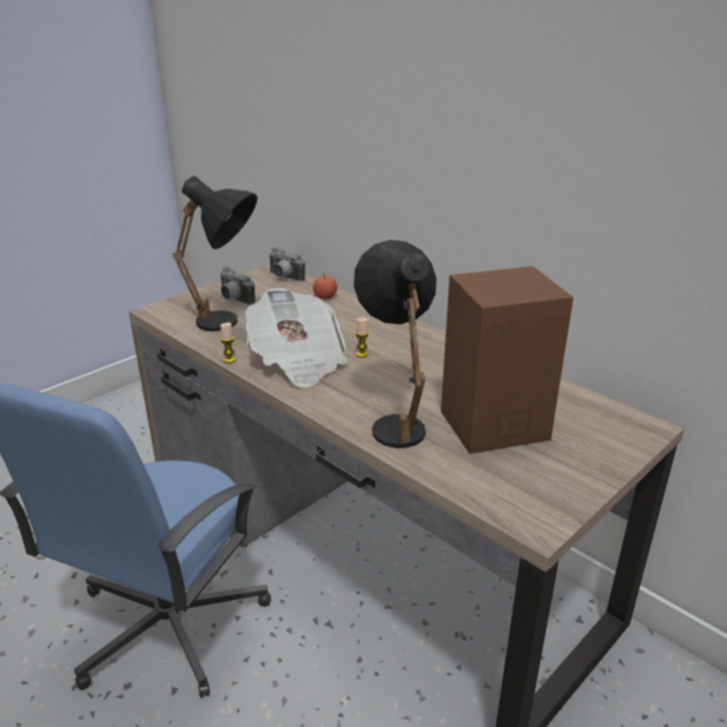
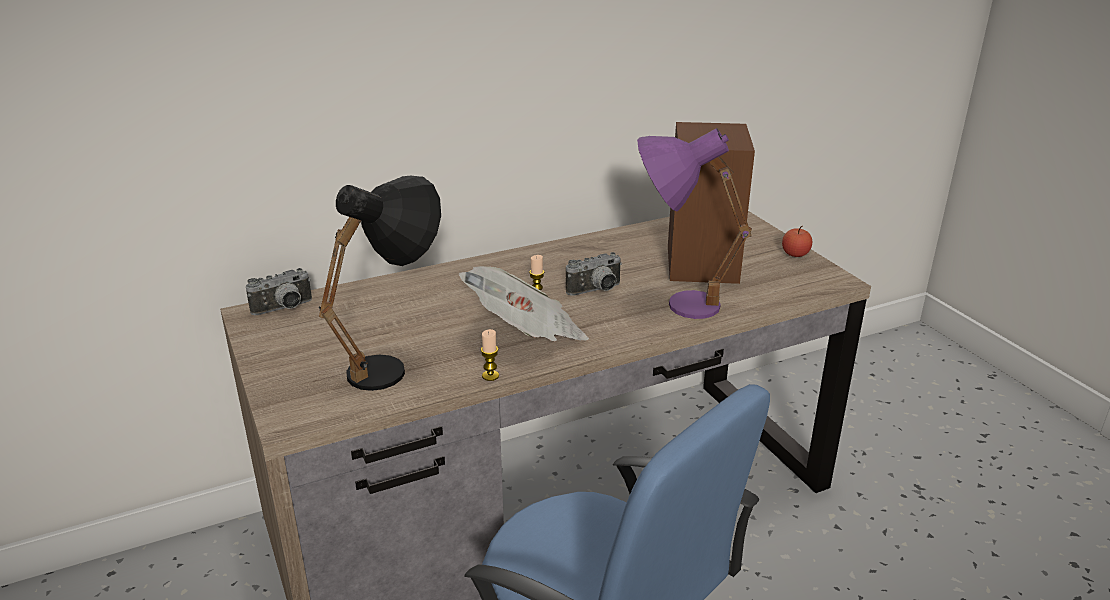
camera: 70 degrees left, 0 degrees up
(234, 299) = (316, 353): camera -> camera (596, 291)
(325, 297) = (375, 292): apple -> apple (795, 254)
(396, 420) = (674, 303): black table lamp -> purple table lamp

